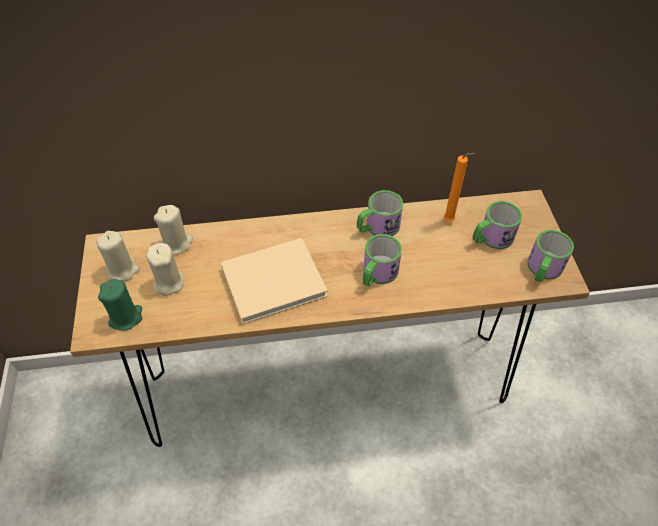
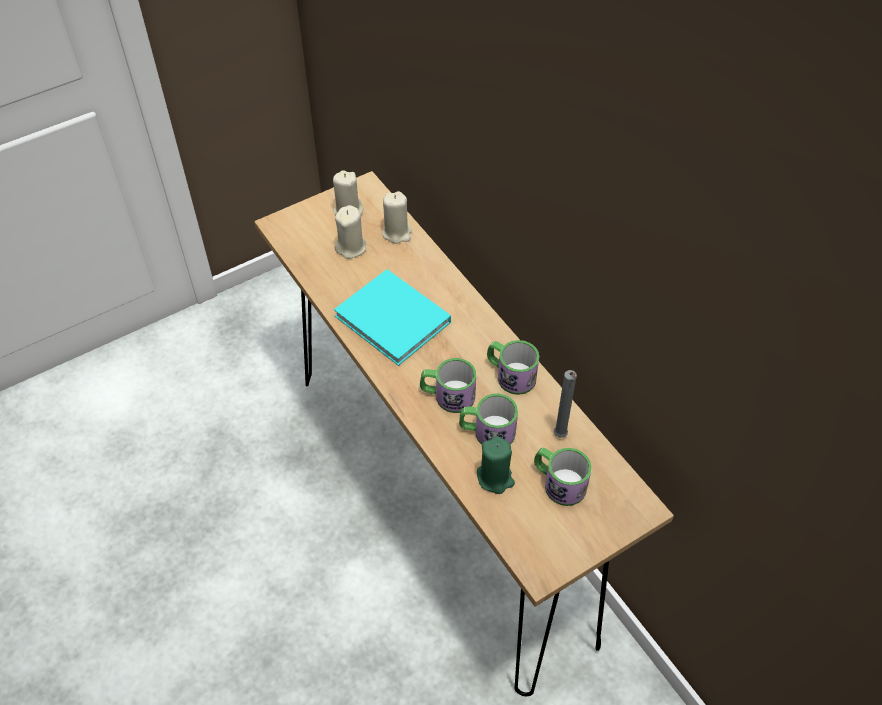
camera: 65 degrees right, 0 degrees up
(126, 317) = (302, 237): green candle -> green candle (495, 478)
(276, 281) = (395, 321): beige book -> turquoise book
(450, 221) = (560, 437): orange candle -> grey candle
(542, 270) = (541, 545): mug -> mug (487, 432)

